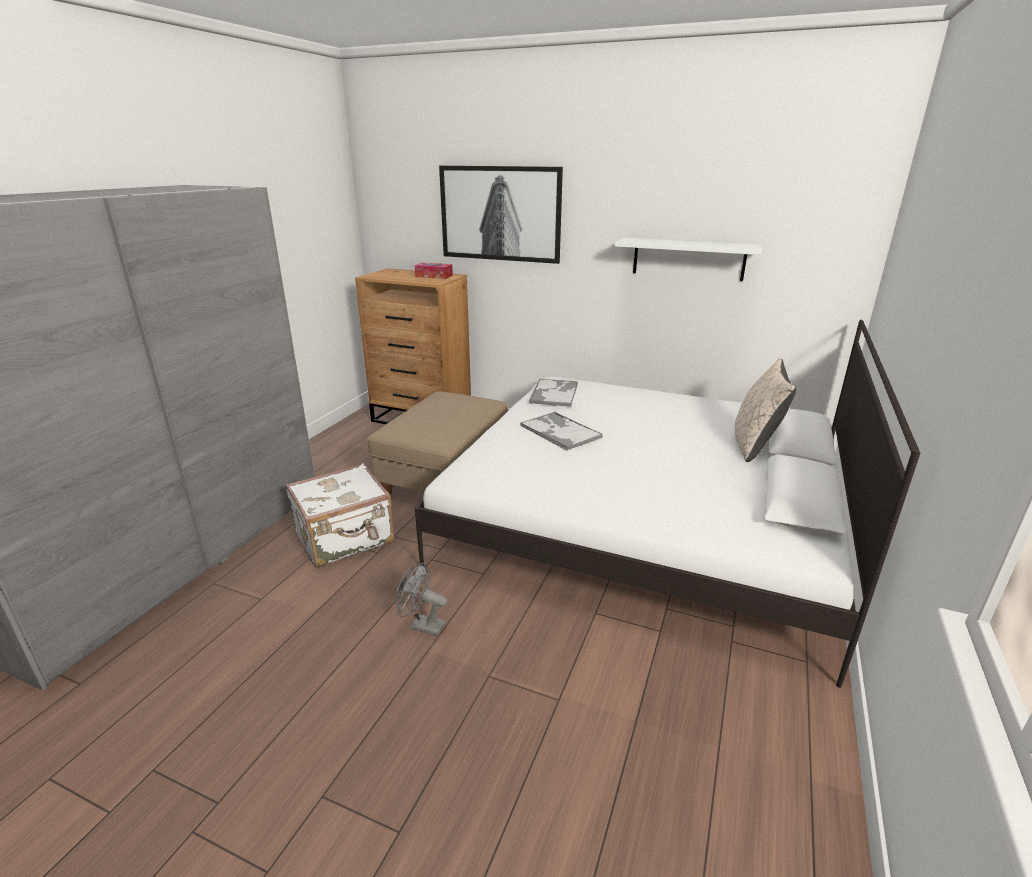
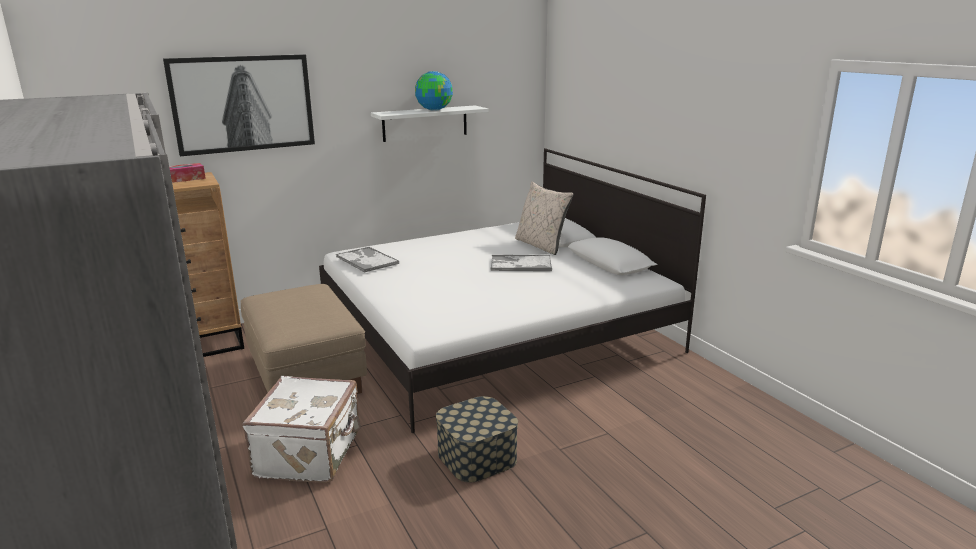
camera: 50 degrees left, 5 degrees down
(421, 625) = (477, 456): grey fan -> storage box
(559, 431) = (424, 280): tray -> tray (520, 264)
(692, 243) = (434, 110): none -> globe

